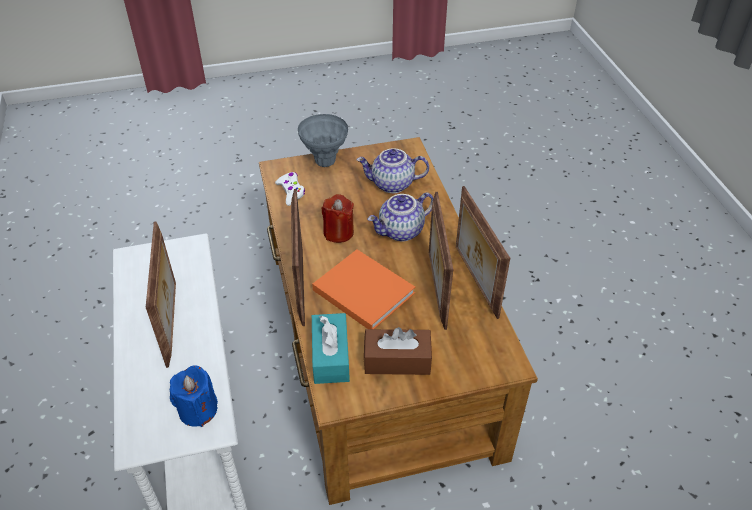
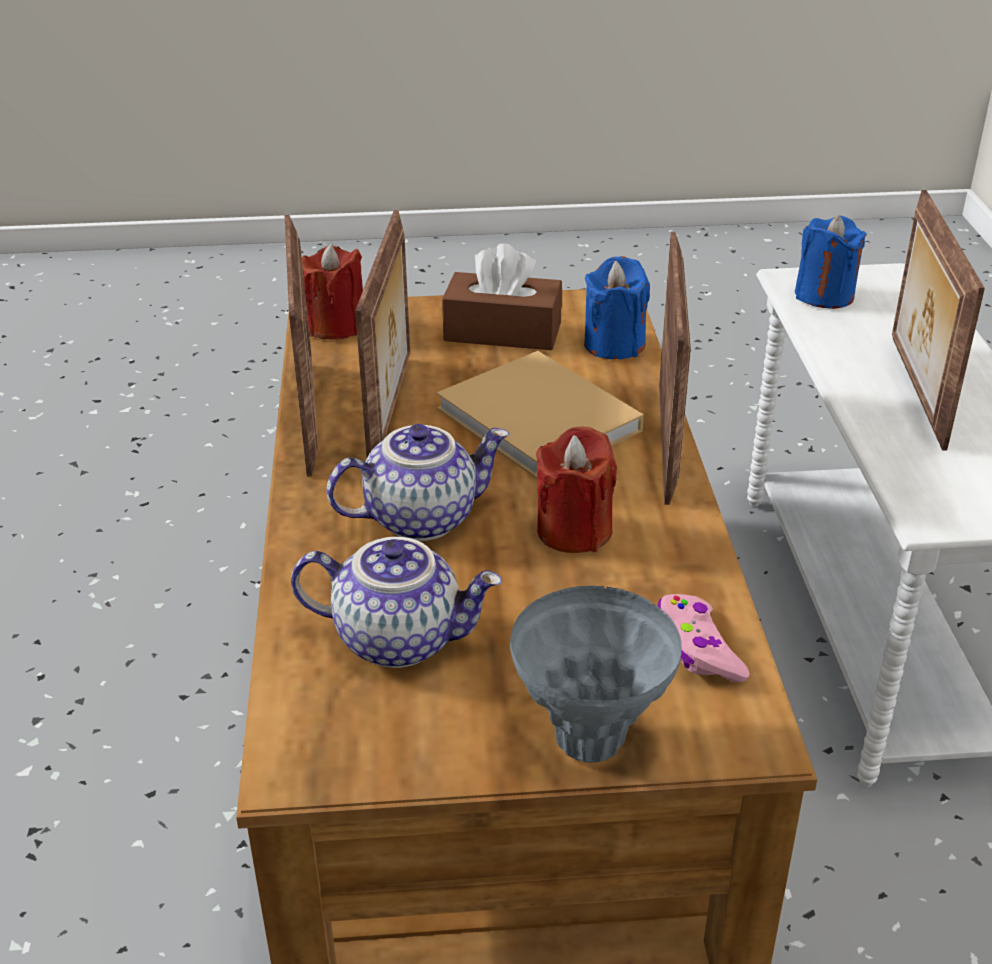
camera: 170 degrees left, 10 degrees down
(291, 192) = (698, 649): white game controller -> pink game controller
(330, 356) = (614, 345): turquoise tissue box -> blue candle
(361, 290) = (542, 422): orange book -> beige book
(495, 353) = (336, 326): none -> red candle

